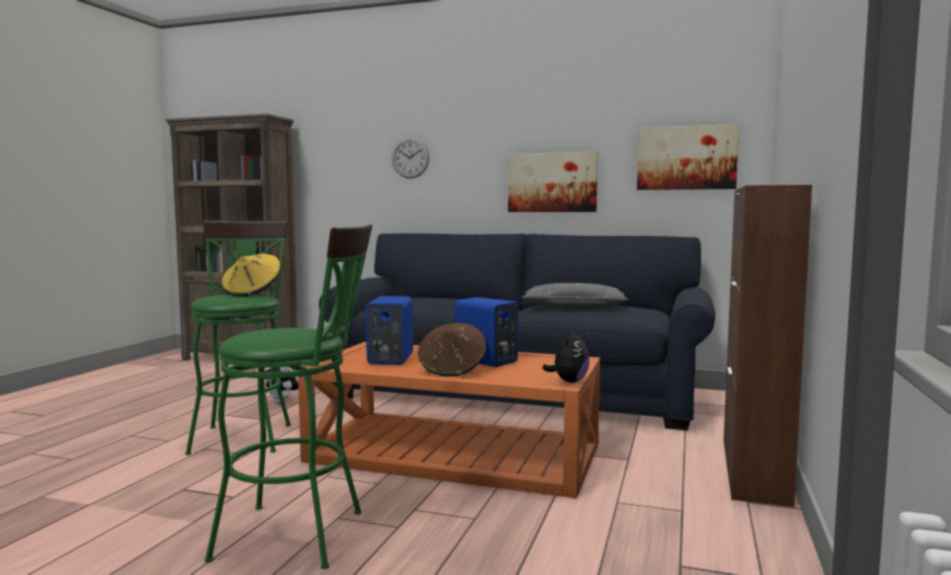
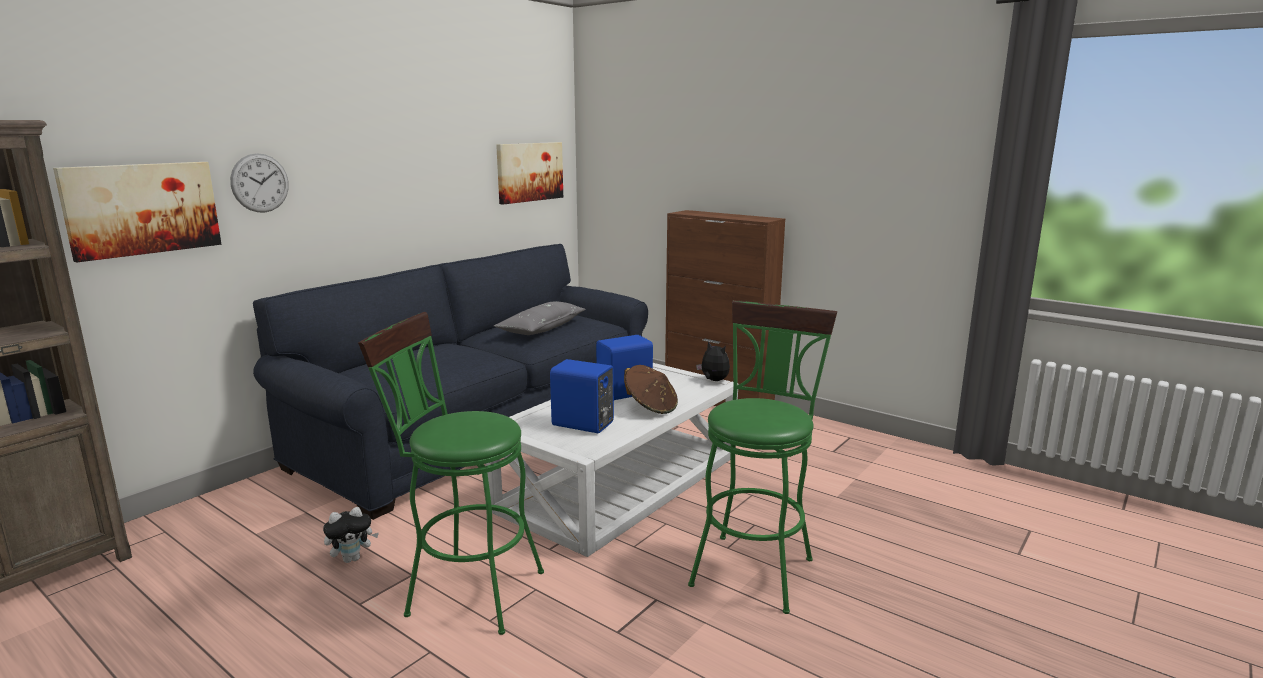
camera: 70 degrees left, 10 degrees up
(252, 293) = (455, 416): yellow hat -> none
(455, 453) = (619, 481): orange coffee table -> white coffee table
(552, 182) = (431, 203): picture -> picture (142, 209)

